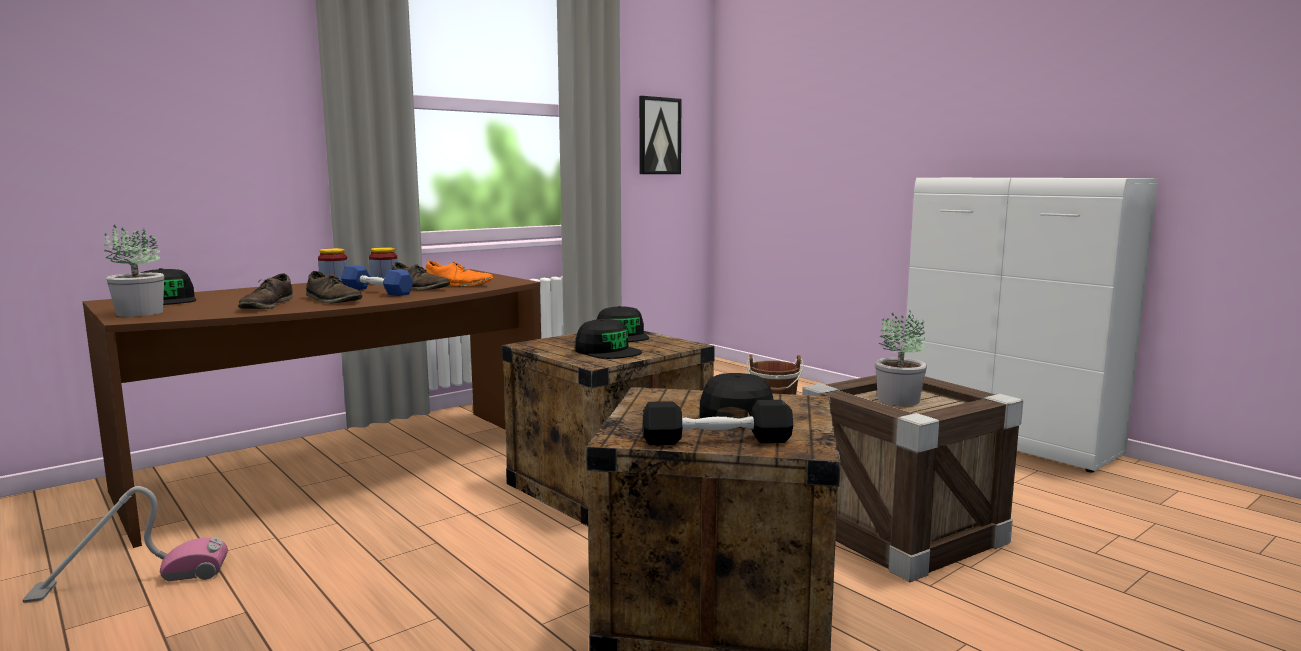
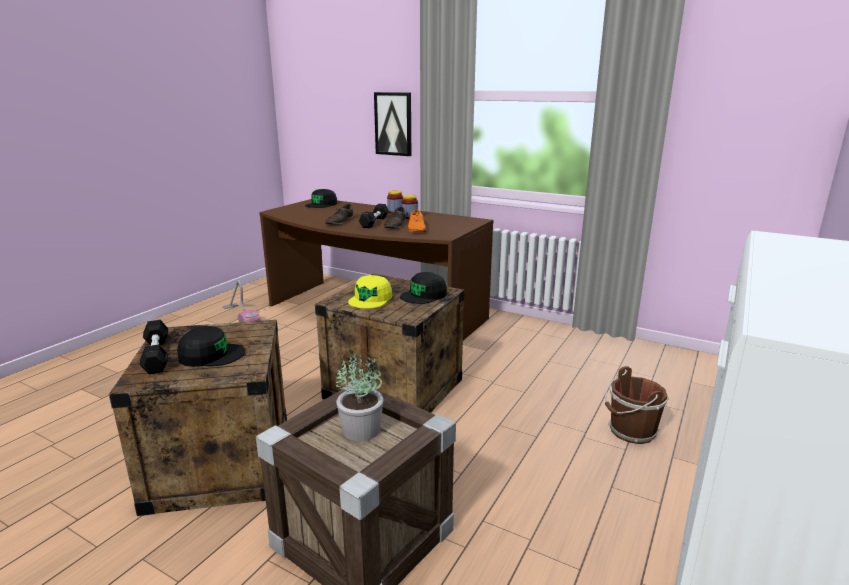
camera: 70 degrees right, 10 degrees up
(138, 313) = (287, 209): potted plant -> none
(267, 305) = (317, 217): brown shoe -> none
(377, 291) = (374, 222): blue dumbbell -> black dumbbell
(608, 351) = (371, 299): black cap -> yellow cap
(659, 136) = (742, 120): picture -> picture (393, 124)

